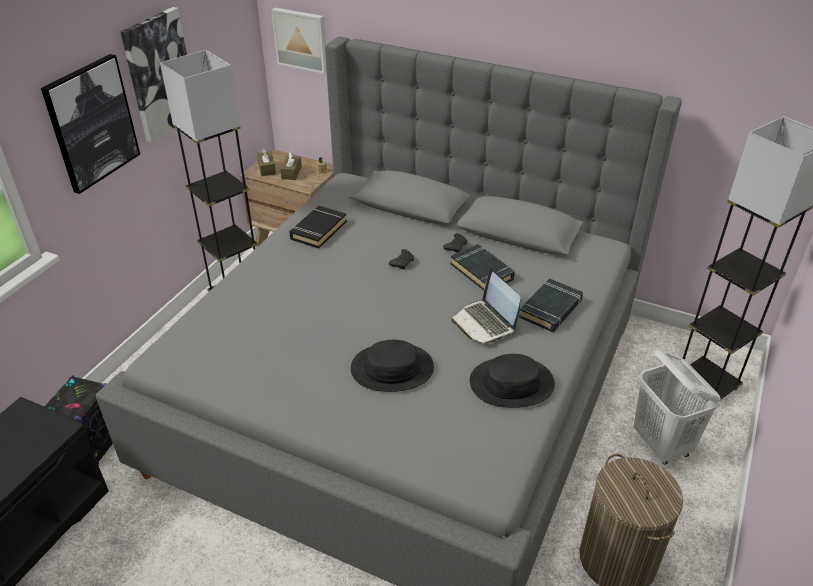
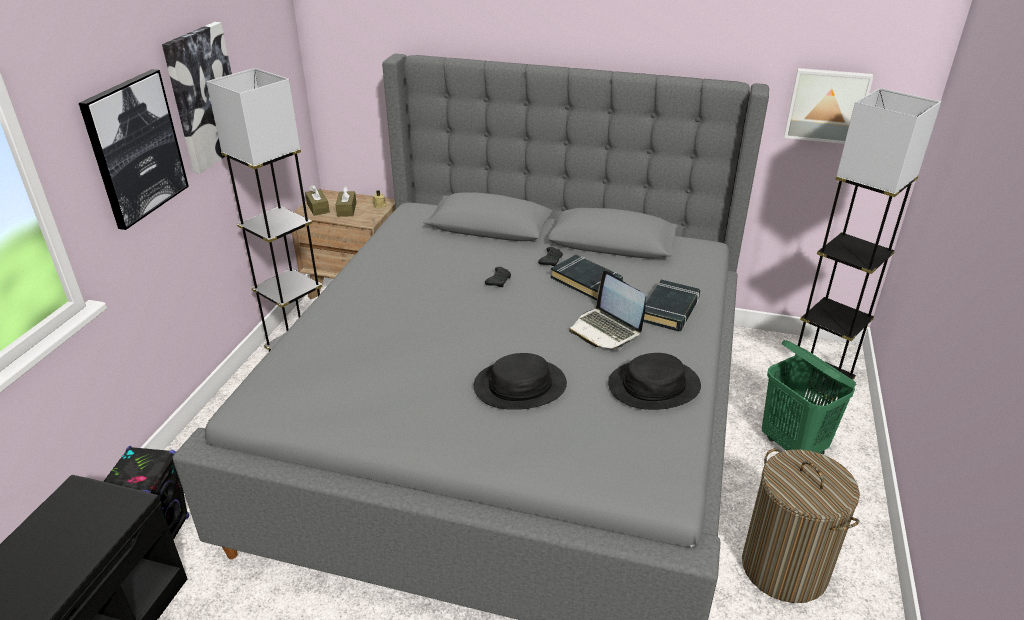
camera: 10 degrees left, 5 degrees down
(301, 39) = (350, 62): picture -> picture (826, 105)
(318, 230) = (396, 258): black book -> none
(661, 444) = (793, 446): white laundry basket -> green laundry basket

